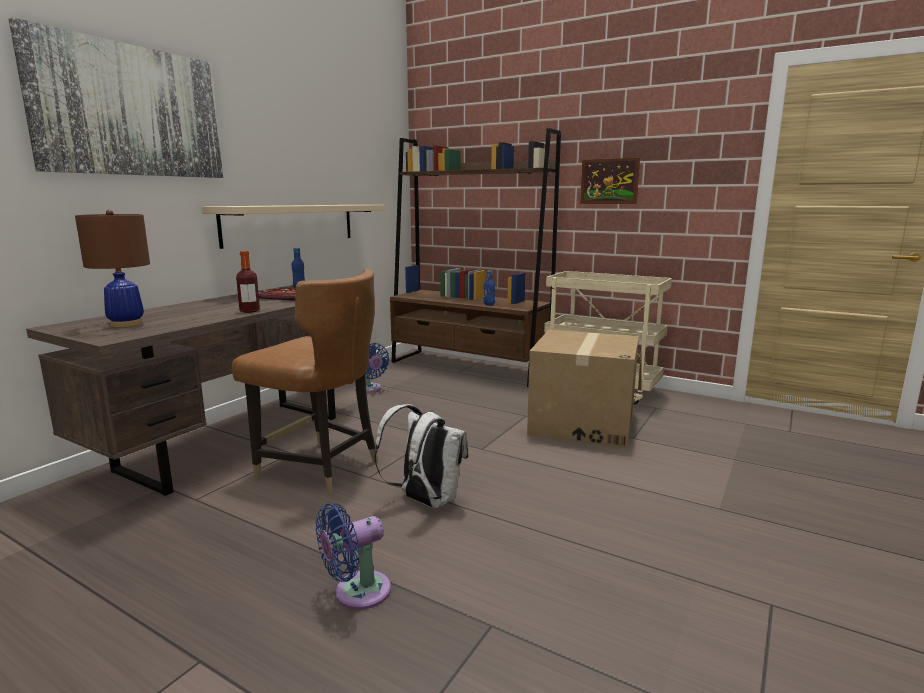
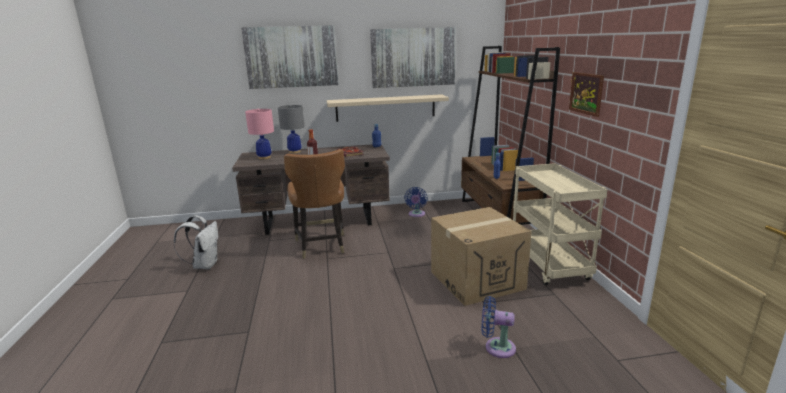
camera: 50 degrees right, 5 degrees up
(126, 324) = (264, 157): brown table lamp -> pink table lamp
(167, 310) = (294, 152): none -> grey table lamp
(321, 143) = (413, 57): none -> picture
(357, 593) = (242, 297): blue fan -> blue fan (496, 347)
(425, 501) = (323, 278): white backpack -> white backpack (205, 265)

